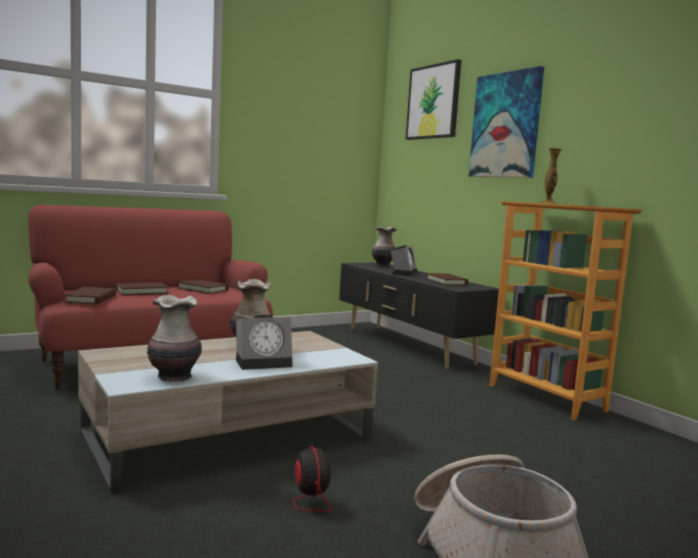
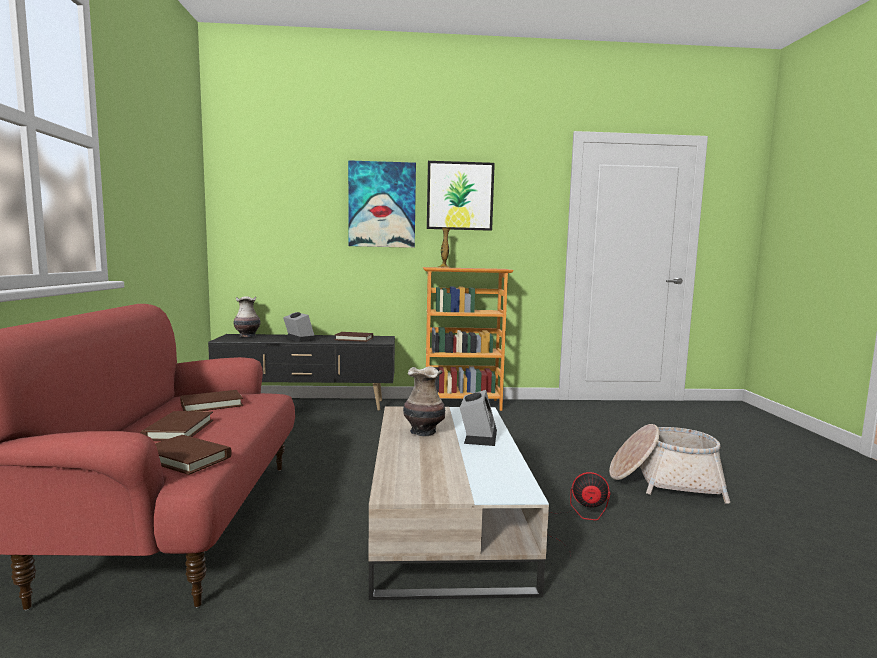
camera: 60 degrees left, 0 degrees up
(174, 377) = (504, 471): vase -> none
(433, 102) = (287, 174): picture -> picture (460, 196)

